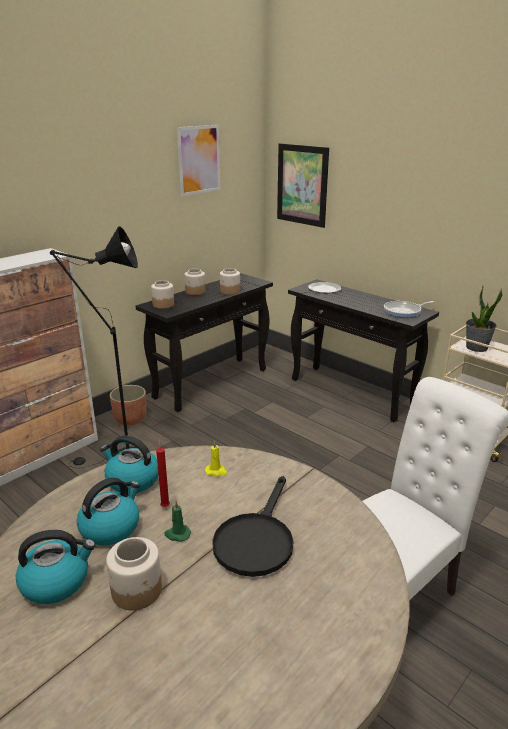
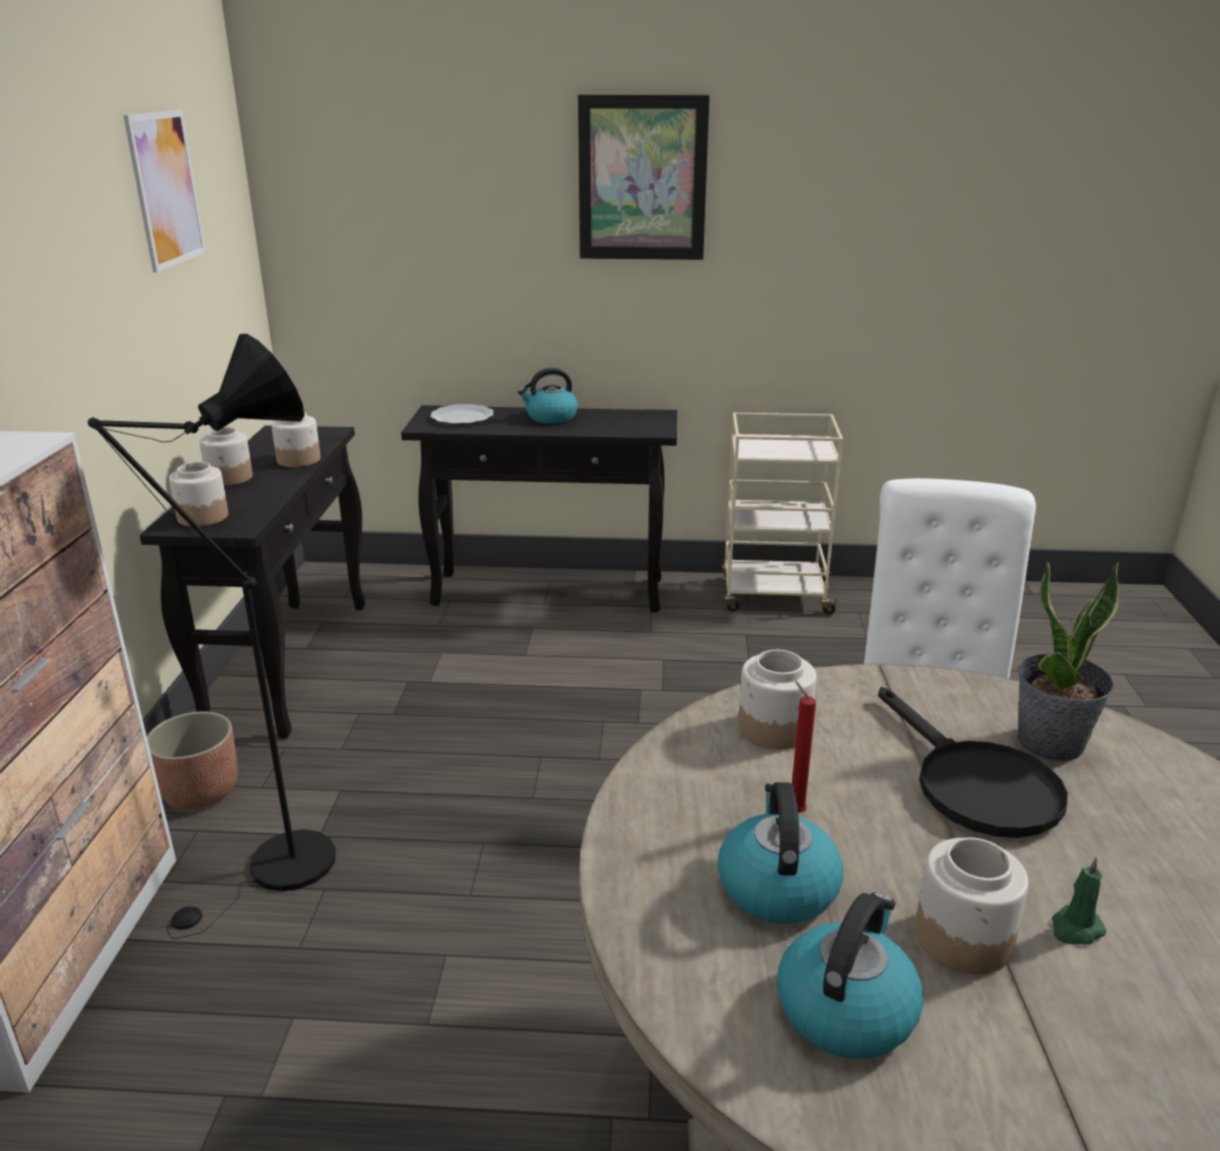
camera: 40 degrees left, 0 degrees up
(132, 480) = (681, 805): kettle -> kettle (550, 417)
(177, 534) = (878, 837): green candle -> green candle (1075, 929)
(216, 471) = (775, 729): yellow candle -> jar
(302, 185) = (353, 227): picture -> picture (642, 179)
(404, 311) = (633, 421): frying pan -> none
(476, 347) = (767, 448): potted plant -> potted plant (1051, 743)

